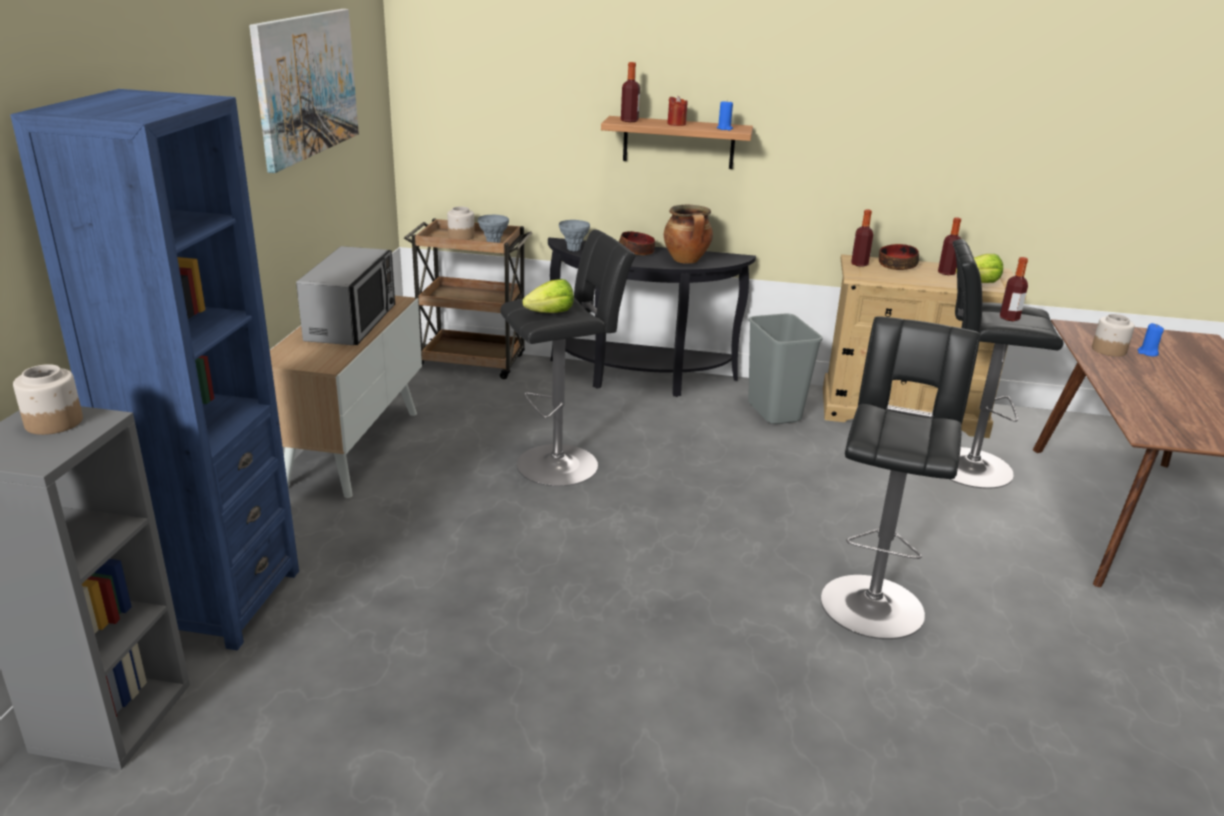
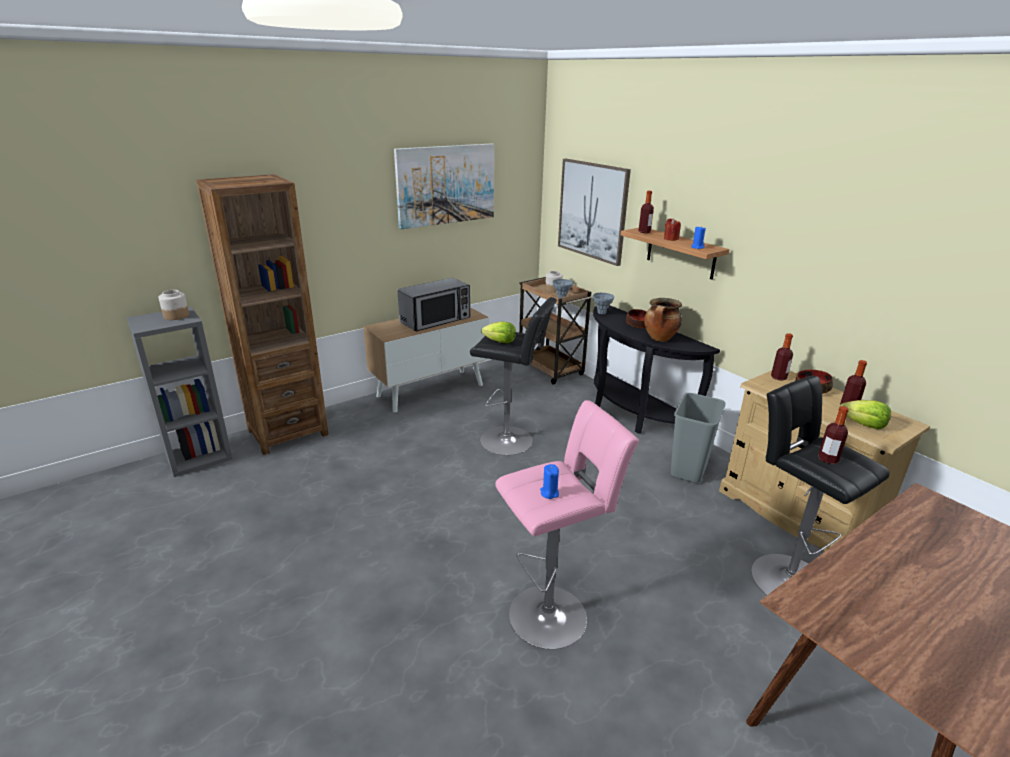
camera: 45 degrees right, 0 degrees up
(220, 601) = (288, 432): blue bookcase -> brown bookcase
(508, 103) = (592, 210): none -> picture
(872, 601) = (553, 613): black stool -> pink stool
(1108, 350) = (920, 529): jar -> none
(1147, 353) = (966, 551): blue candle -> blue candle (549, 493)

